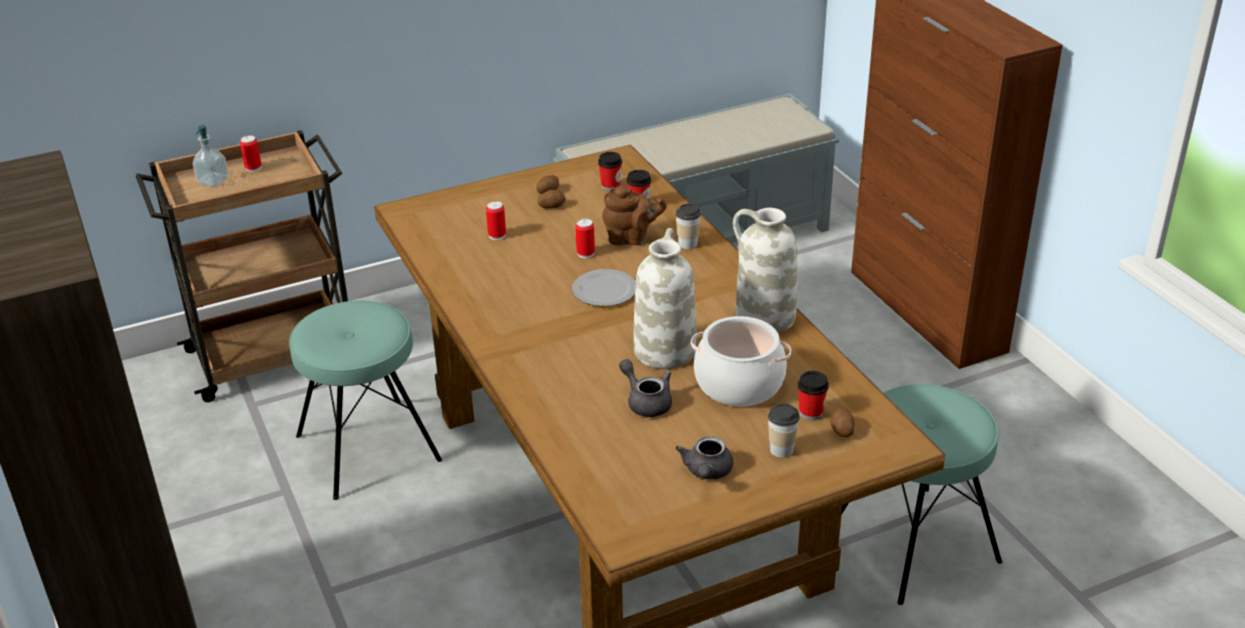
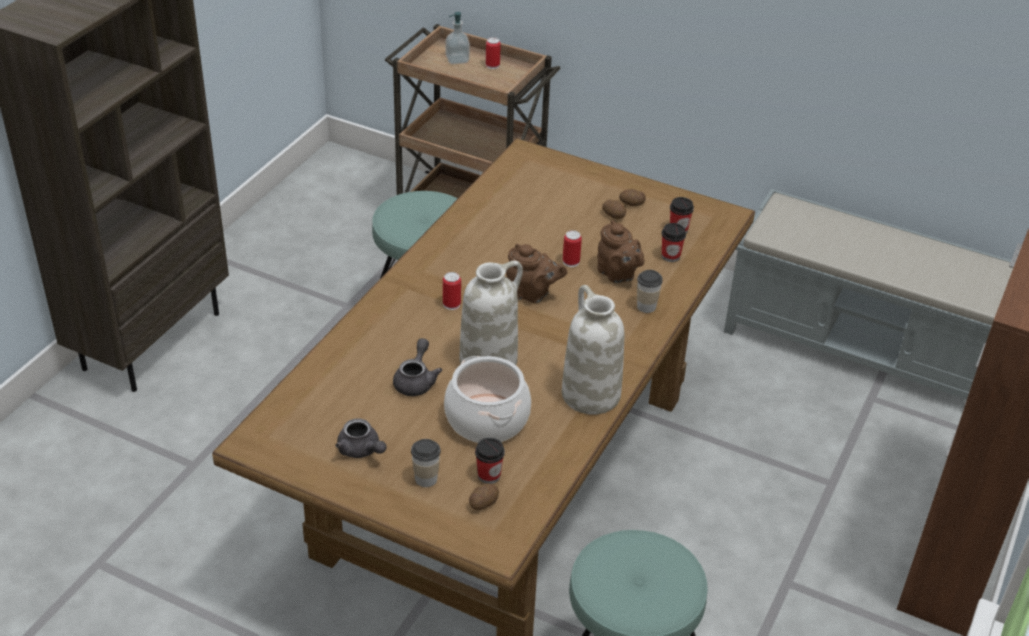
camera: 50 degrees right, 5 degrees up
(497, 235) = (544, 209): can -> can (451, 304)
(603, 291) = (532, 294): plate -> brown teapot
(706, 472) = (361, 450): grey teapot -> grey teapot turned 105 degrees counterclockwise

